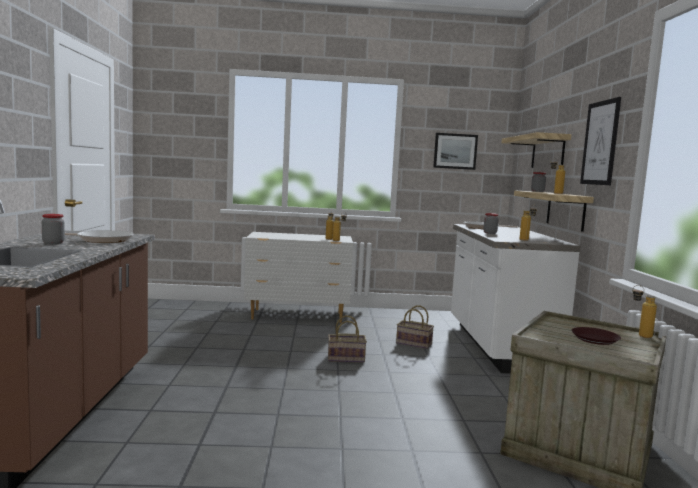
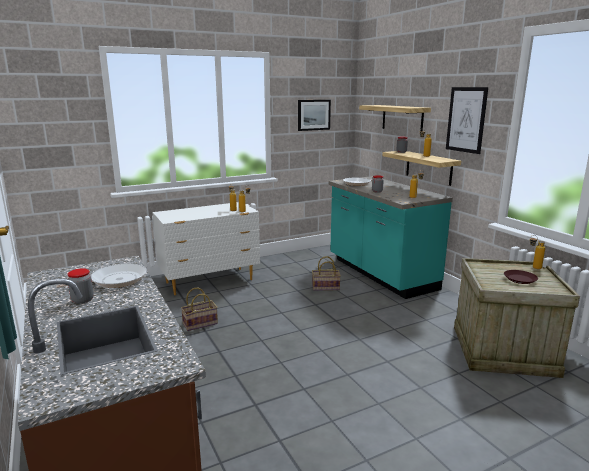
camera: 25 degrees left, 10 degrees up
(347, 358) = (294, 316): basket -> basket (200, 323)
(497, 346) = (380, 274): white counter -> turquoise counter

